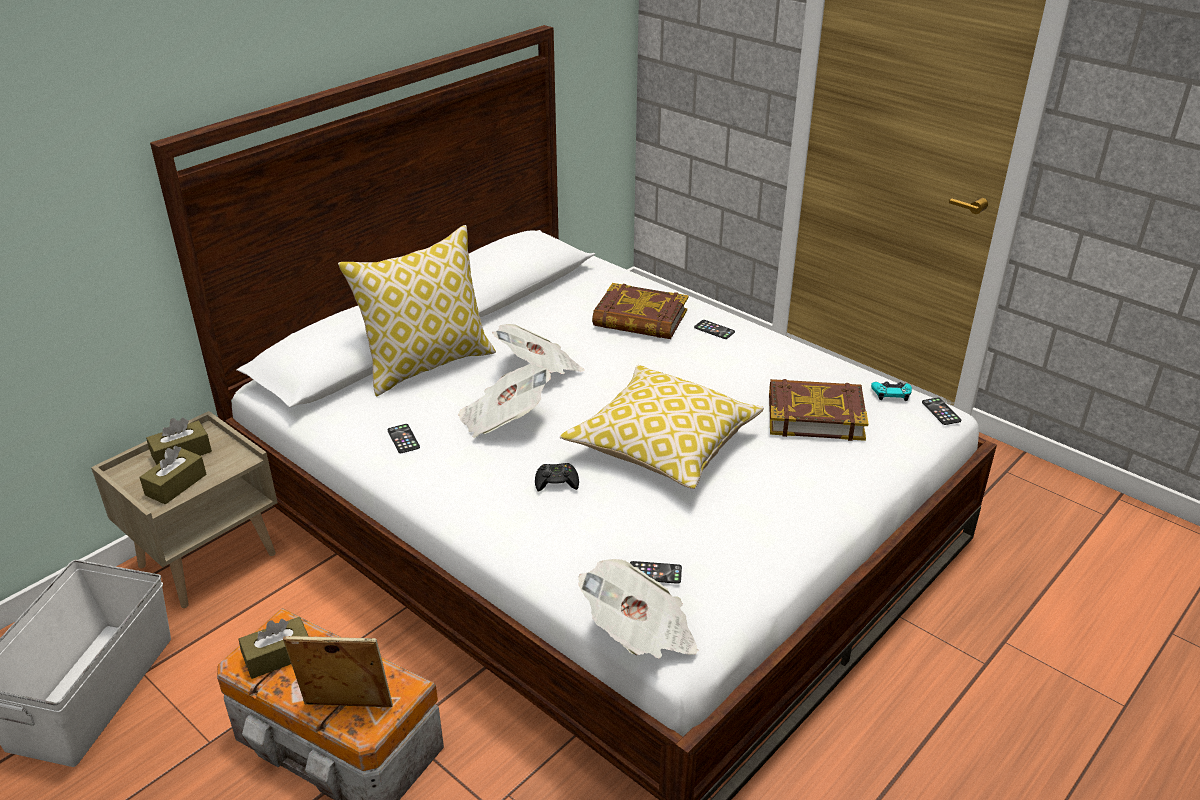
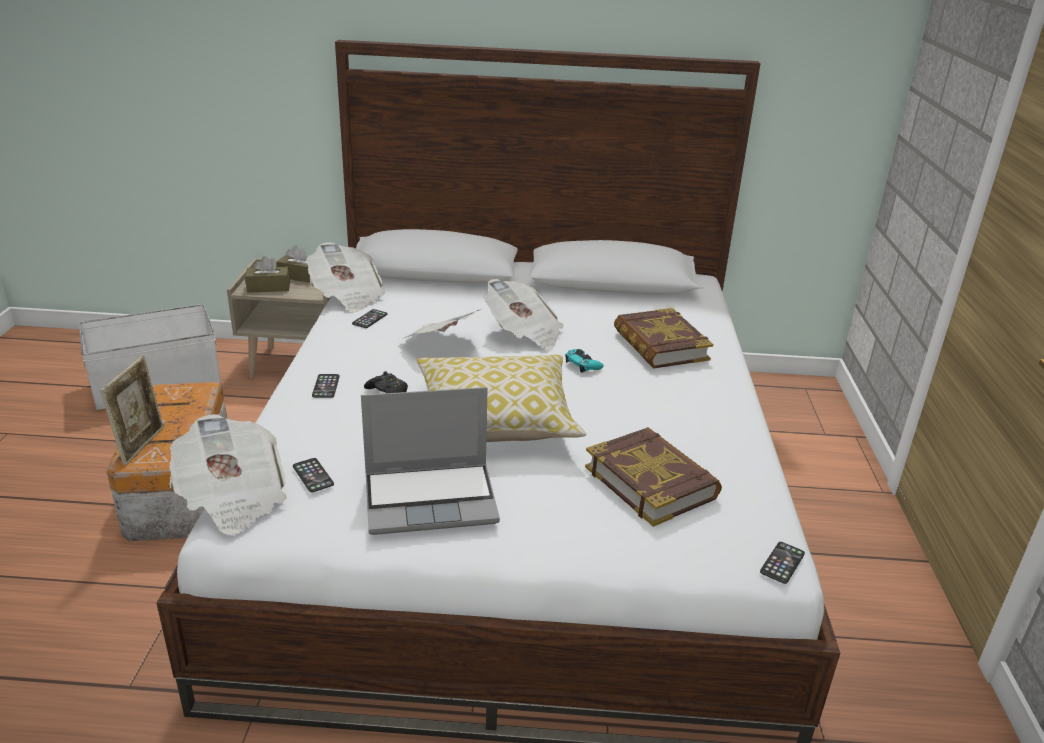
camera: 50 degrees right, 5 degrees down
(278, 656) = (171, 400): brown tissue box -> none
(333, 433) = (347, 296): none -> newspaper
(346, 708) = (141, 445): picture frame -> picture frame turned 45 degrees clockwise
(427, 364) = (469, 293): pillow -> none
(714, 330) = (704, 383): phone -> phone (326, 386)
(746, 522) = (432, 498): none -> laptop
(891, 393) = (761, 517): turquoise game controller -> turquoise game controller (582, 364)

